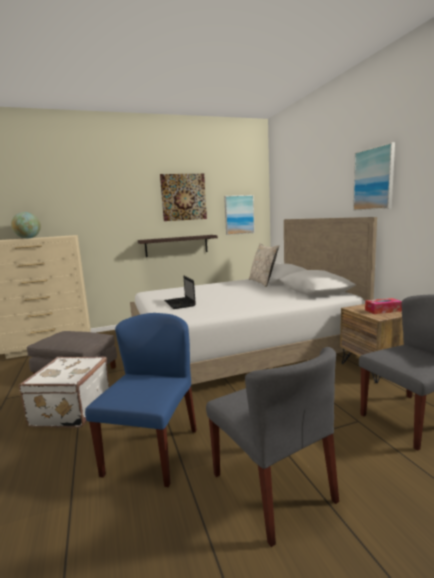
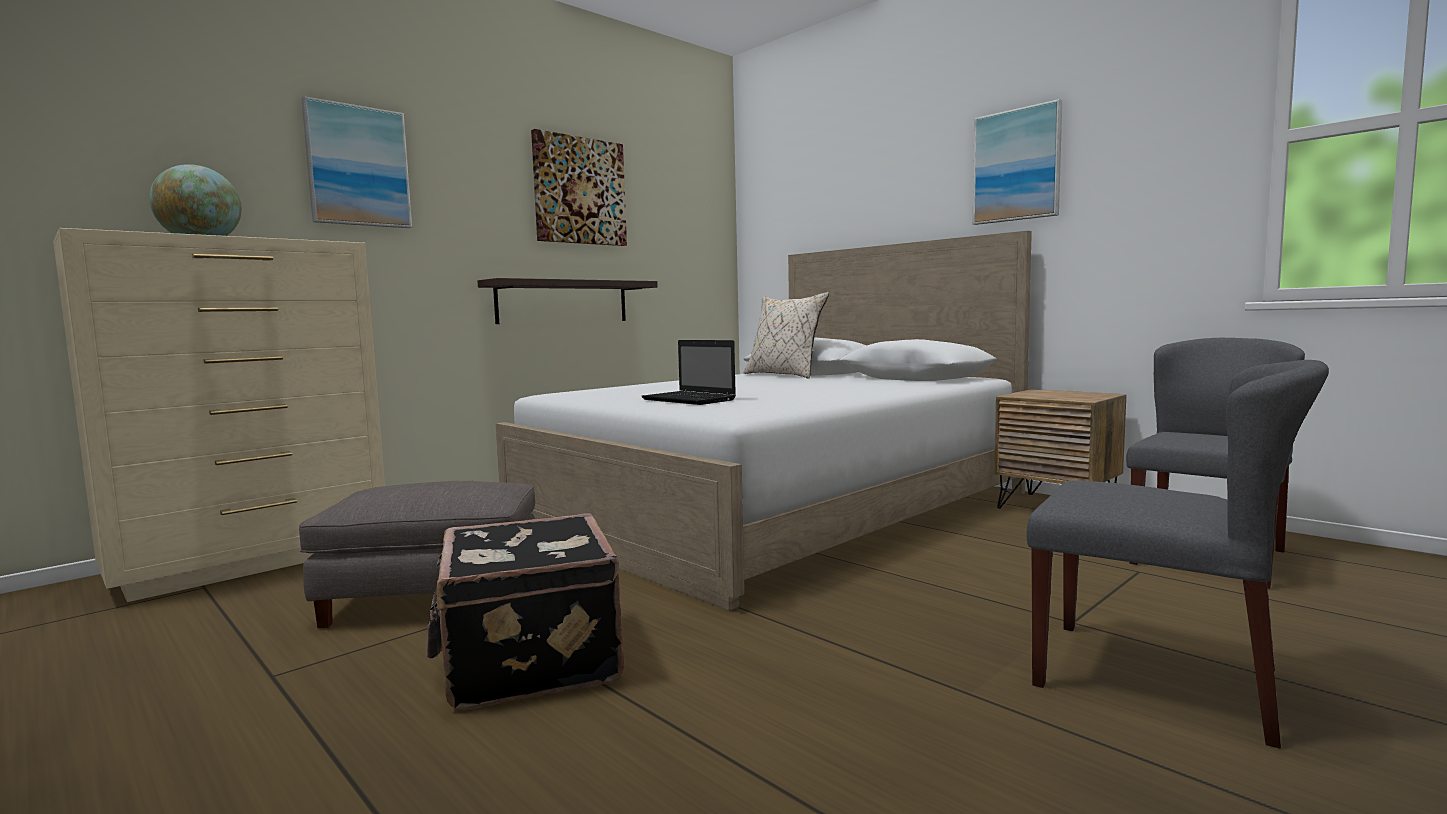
camera: 25 degrees left, 5 degrees down
(70, 410) = (528, 660): white suitcase -> black suitcase
(152, 451) = (853, 681): blue chair -> none
(239, 214) = (685, 245): picture -> picture (358, 166)
(383, 310) = (1070, 394): tissue box -> none

